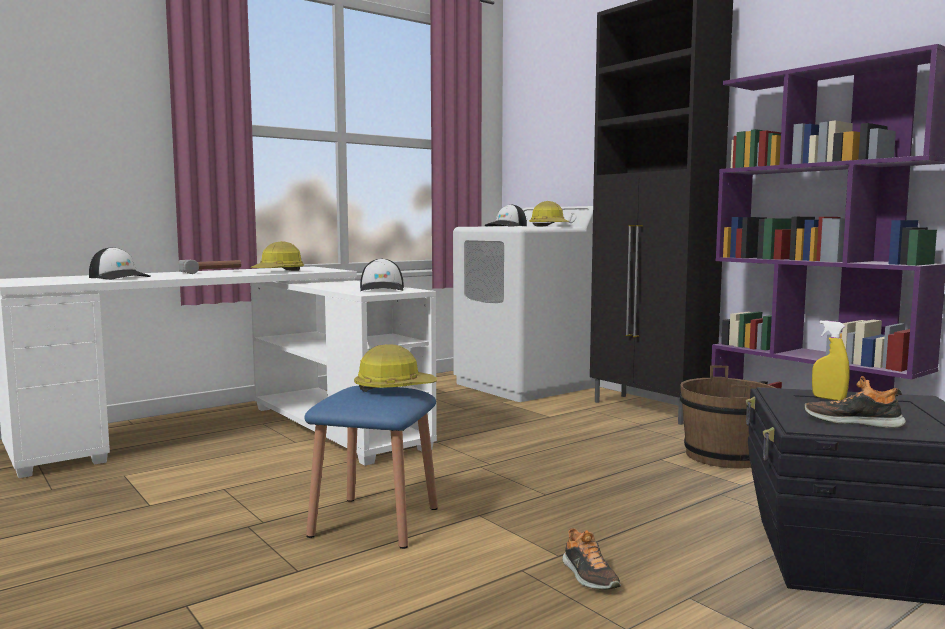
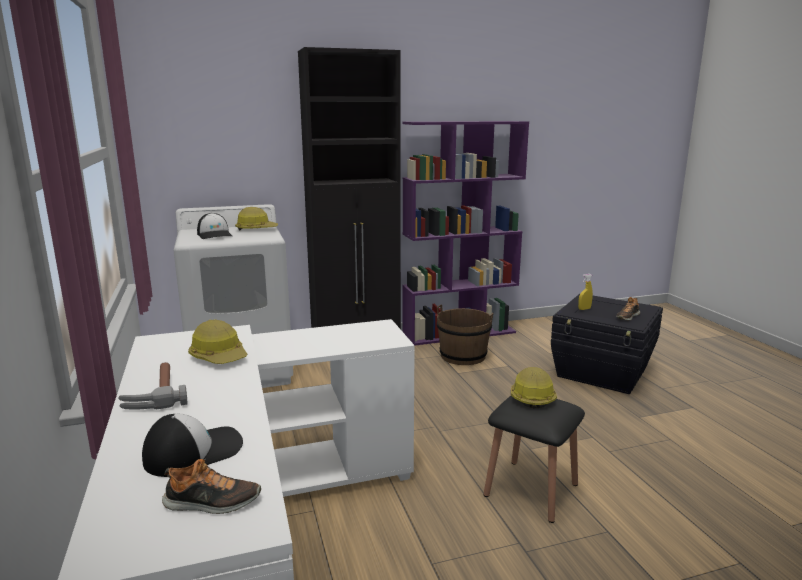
camera: 70 degrees left, 10 degrees up
(375, 521) = (531, 489): blue stool -> black stool
(382, 289) = (364, 333): cap -> none
(588, 576) = (617, 434): shoe -> shoe (212, 503)

